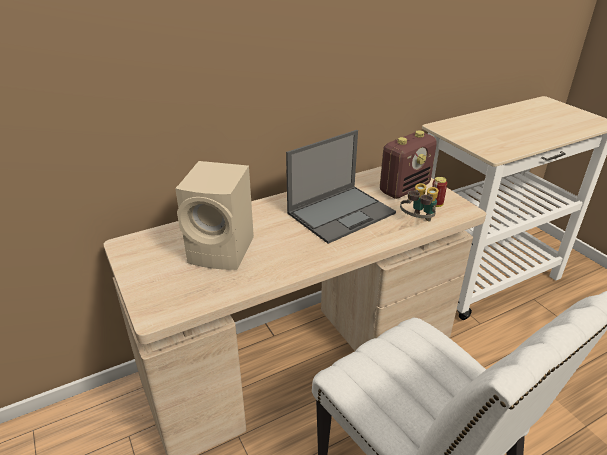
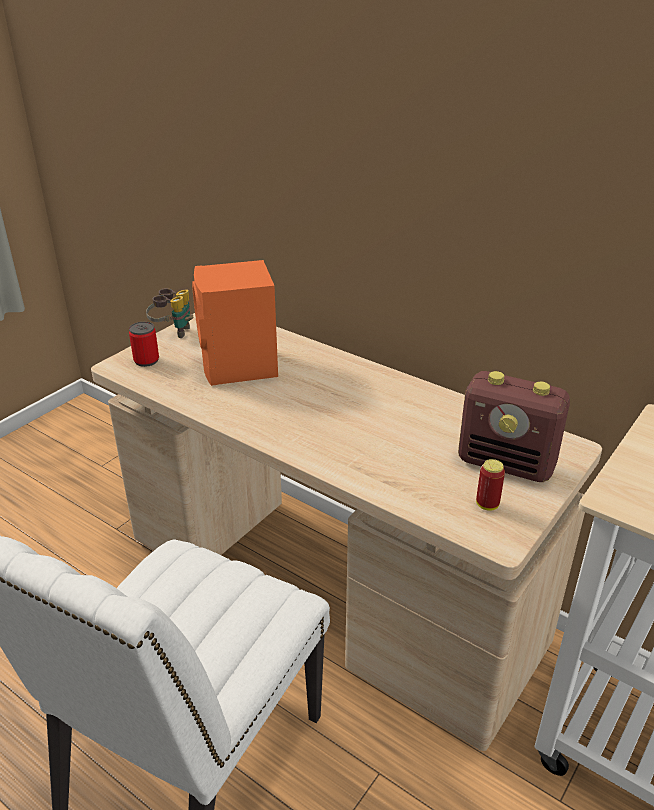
camera: 65 degrees right, 0 degrees up
(162, 296) = (146, 360): none -> can
(223, 251) = (239, 368): beige speaker -> orange speaker
(342, 213) = (383, 424): laptop -> none
(417, 222) = (416, 495): binoculars -> binoculars (173, 331)

